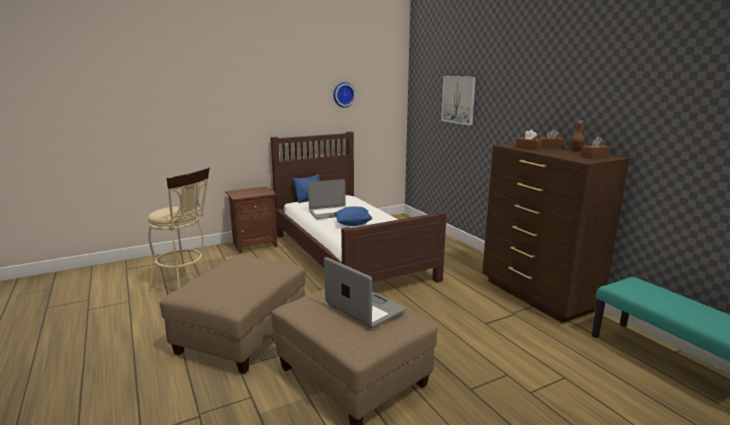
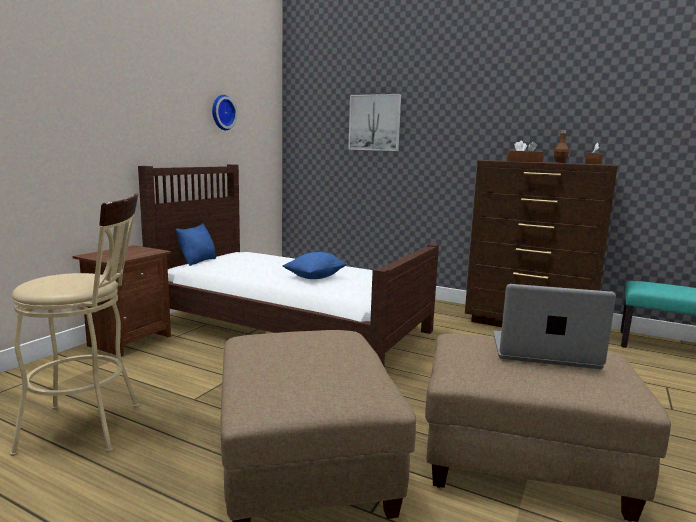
camera: 35 degrees left, 5 degrees down
(331, 213) = (262, 271): laptop -> none

